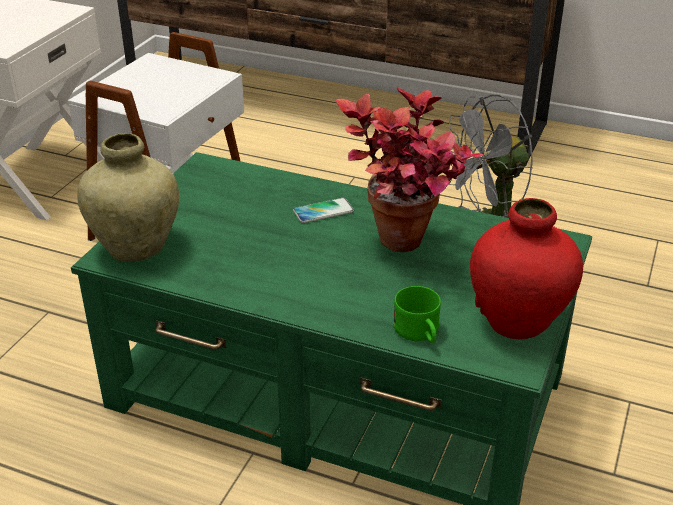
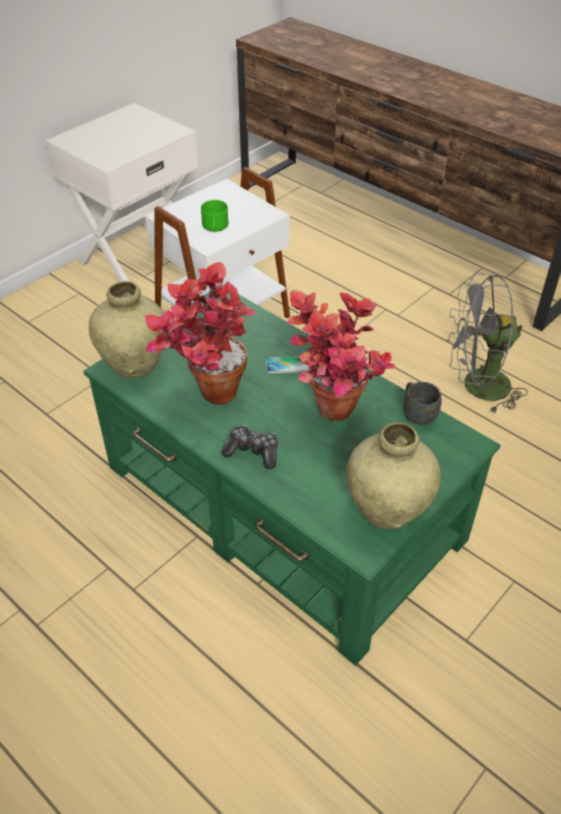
camera: 20 degrees right, 10 degrees up
(243, 261) = (206, 397): none -> potted plant
(332, 301) = (252, 452): none -> game controller
(419, 333) = (304, 500): green mug -> green mug (215, 228)
(490, 226) = (417, 413): none -> grey mug
(517, 322) = (387, 511): red vase -> beige vase

